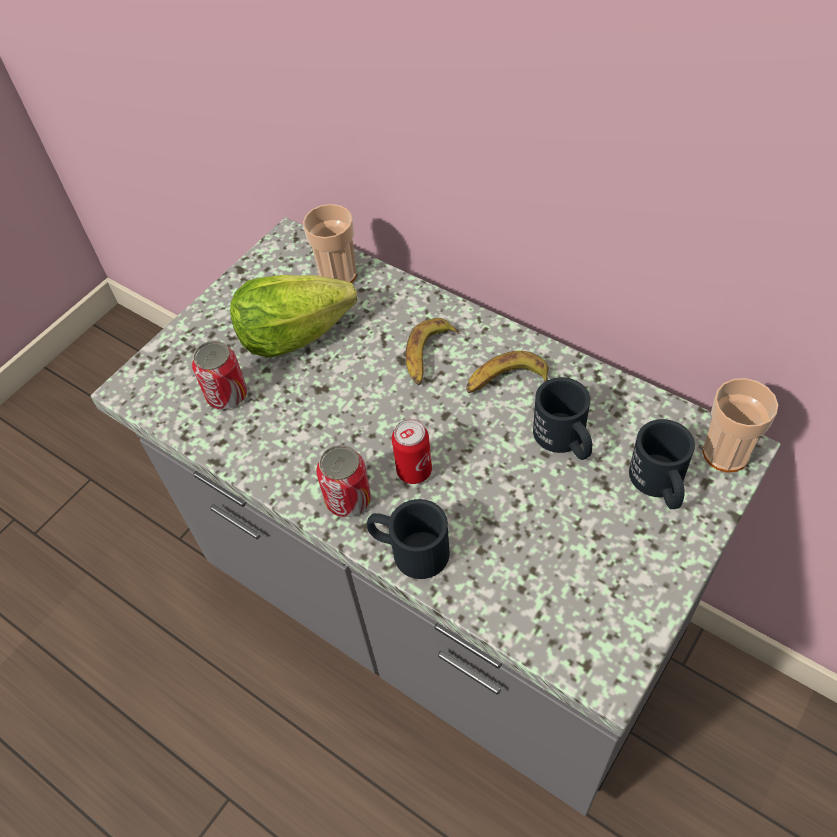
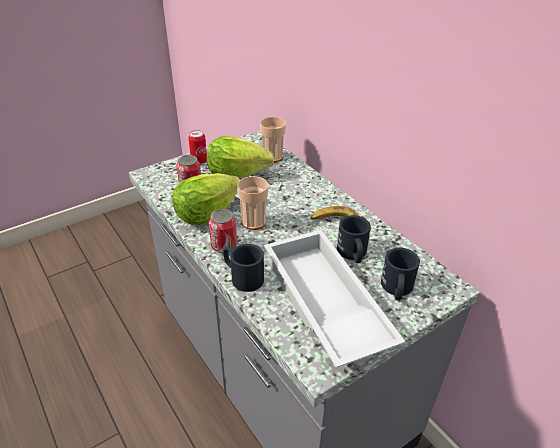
camera: 15 degrees right, 15 degrees down
(282, 441) = (206, 213): none -> lettuce
(414, 471) = (264, 244): can -> can (199, 161)
(428, 356) = (299, 200): banana -> none
(560, 554) = (323, 303): none -> white tray
(725, 453) = (443, 286): cup -> cup (253, 222)

